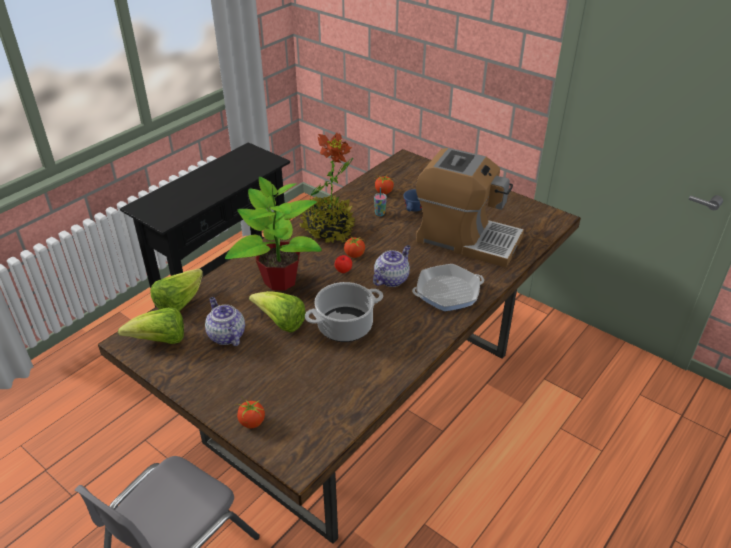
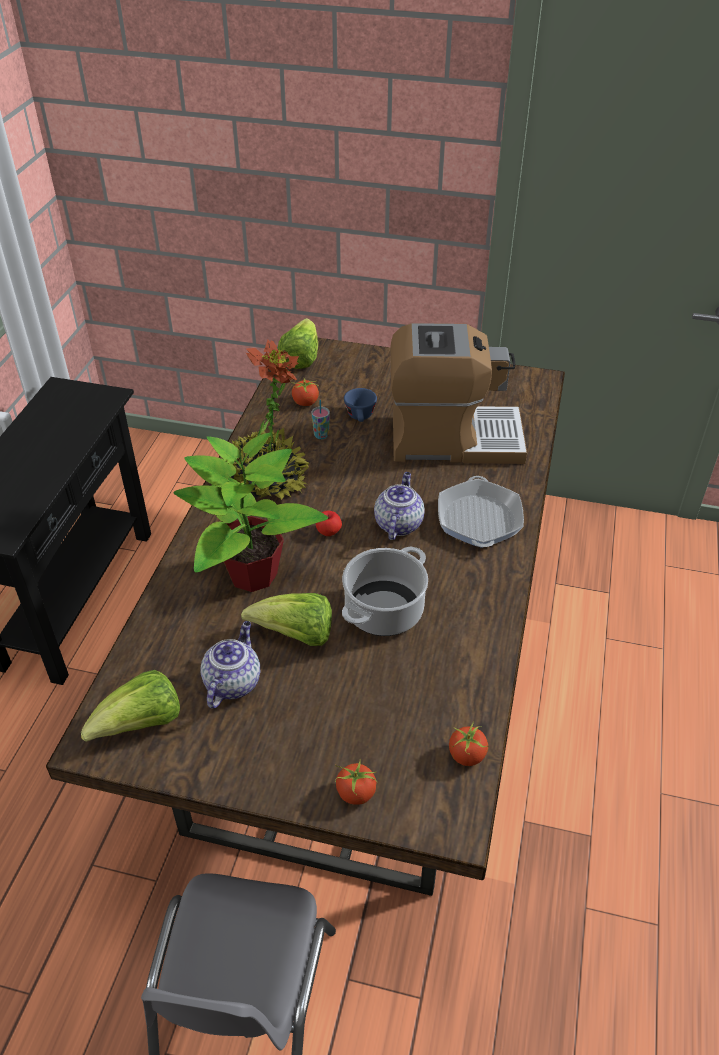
camera: 25 degrees left, 5 degrees up
(179, 302) = (129, 656): lettuce -> lettuce (301, 358)
(226, 335) = (232, 682): teapot -> teapot turned 75 degrees clockwise
(354, 255) = (327, 505): tomato -> tomato (466, 756)
(447, 292) = (479, 519): frying pan -> frying pan turned 45 degrees counterclockwise

